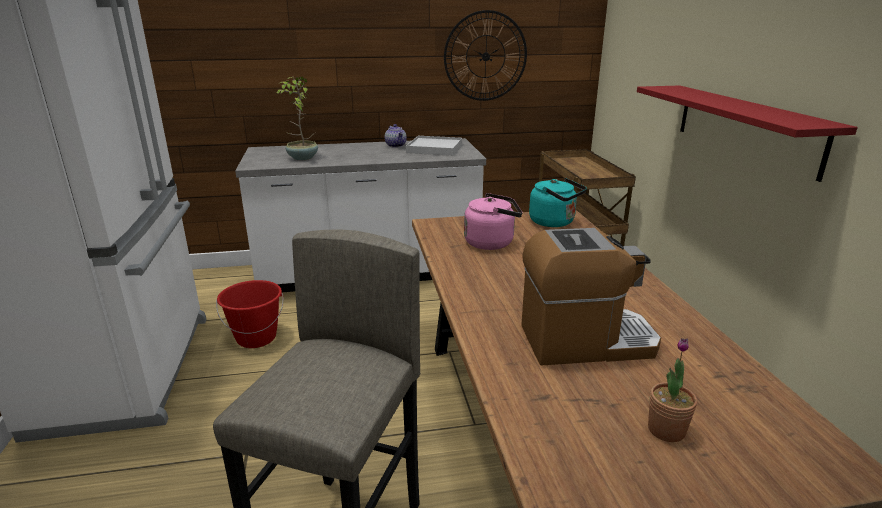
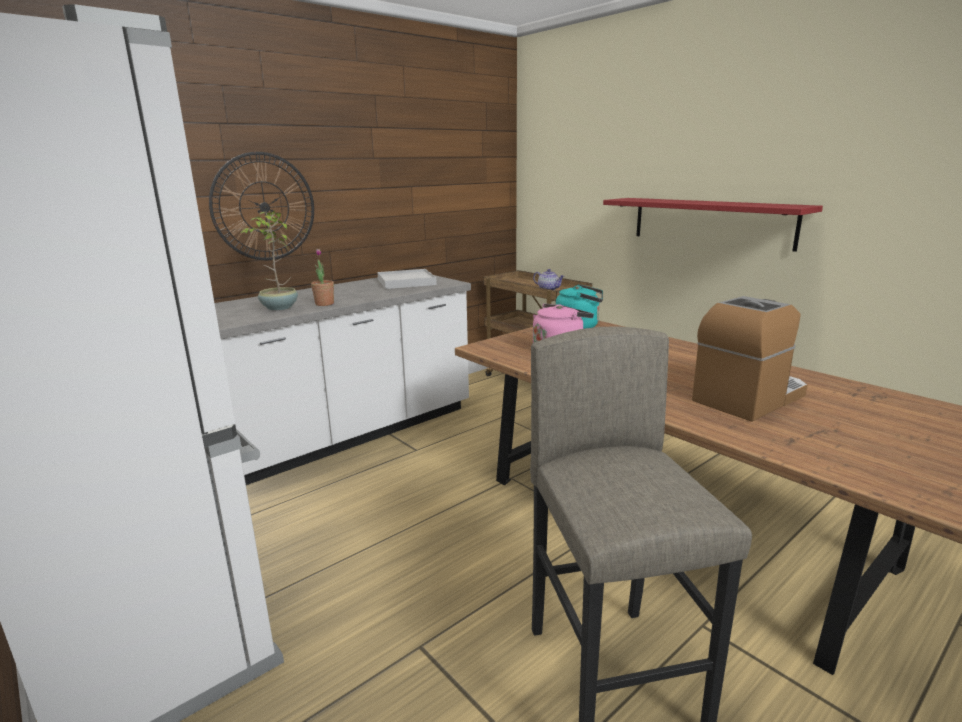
camera: 30 degrees left, 5 degrees down
(256, 338) = (291, 532): red bucket -> none
(396, 145) = (361, 284): teapot -> teapot (548, 289)
(485, 56) = (426, 186): wall clock -> wall clock (264, 207)
(666, 430) = (887, 434): potted plant -> potted plant (324, 304)

